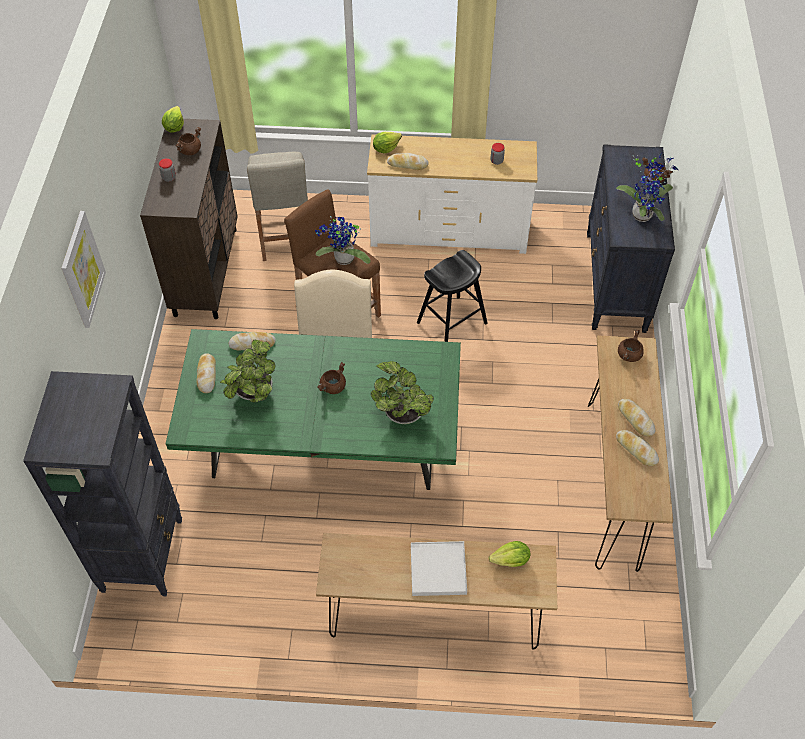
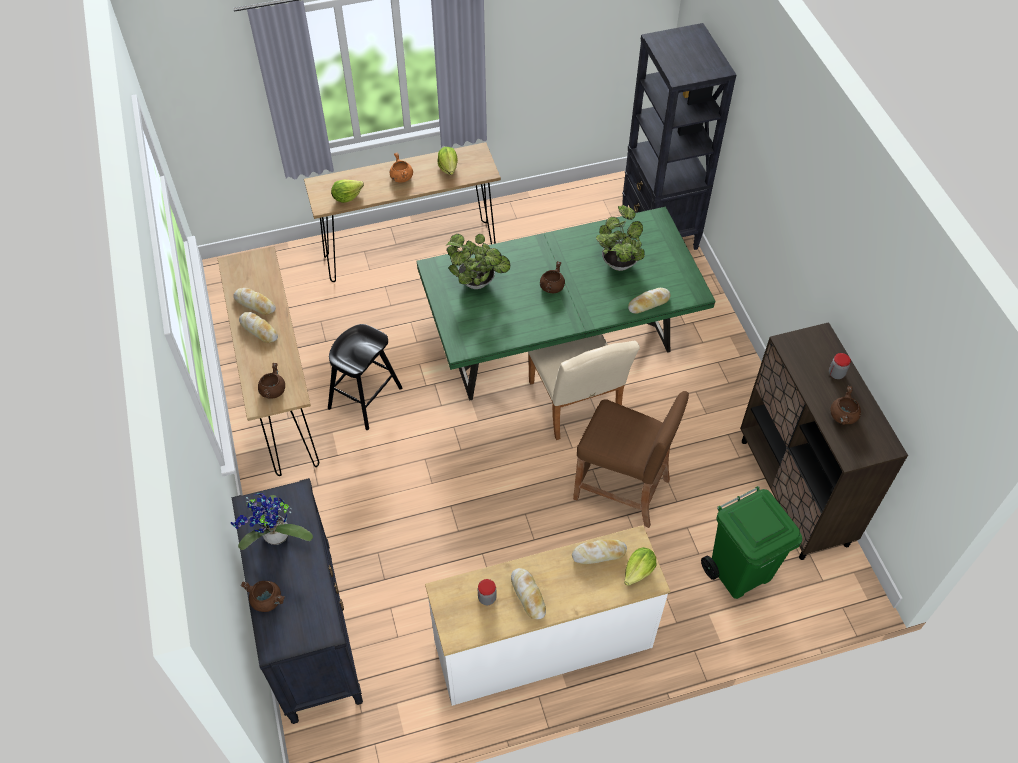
camera: 160 degrees right, 0 degrees up
(82, 270) = (786, 153): picture -> none
(174, 127) = (887, 443): lettuce -> lettuce (448, 168)
(207, 375) = (670, 265): bread -> bread (528, 595)
(284, 234) = (740, 572): beige stool -> green trash can
(342, 260) = (616, 430): potted plant -> none
(438, 570) = (401, 177): white tray -> orange cooking pot
(452, 323) = (491, 515): black stool -> black stool (365, 398)

